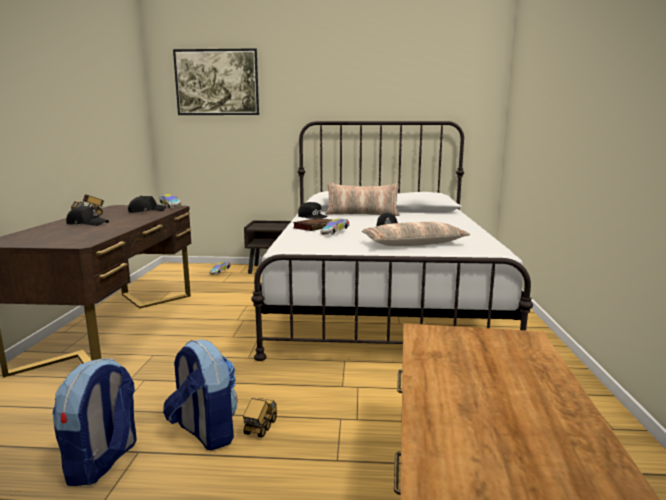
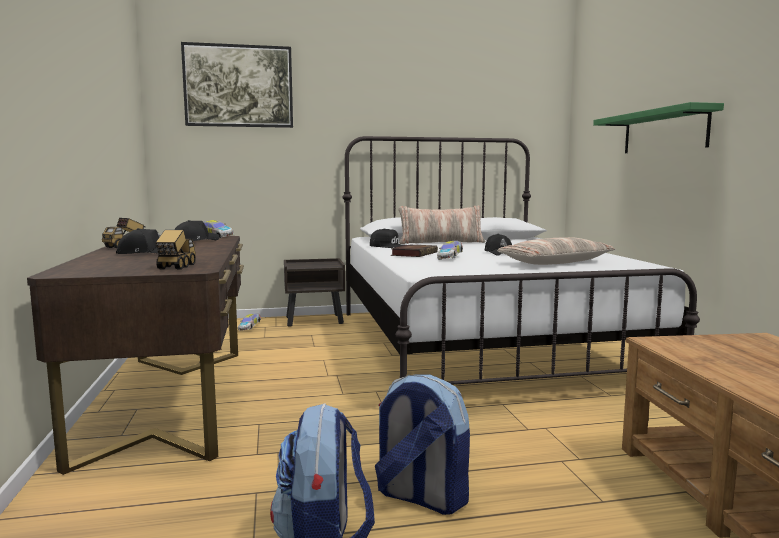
camera: 15 degrees left, 5 degrees down
(260, 427) = (482, 482): toy truck -> toy truck (176, 267)
(557, 121) = (664, 131): none -> green shelf

